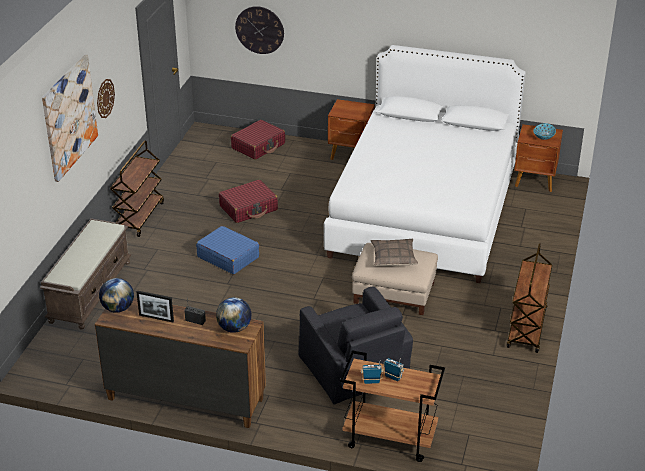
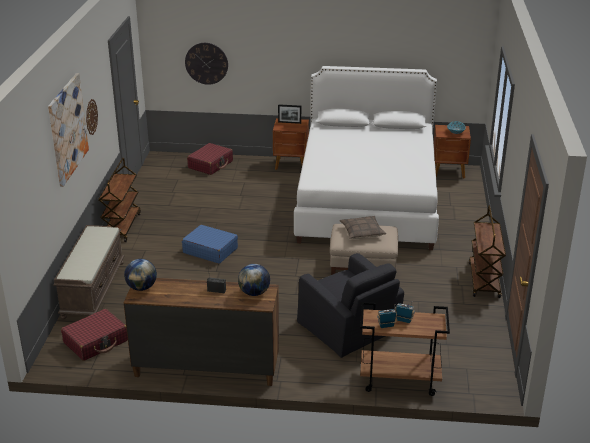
camera: 10 degrees left, 5 degrees down
(156, 318) = (180, 292): picture frame -> picture frame (289, 122)
(248, 208) = (216, 211): red suitcase -> red suitcase (96, 342)

